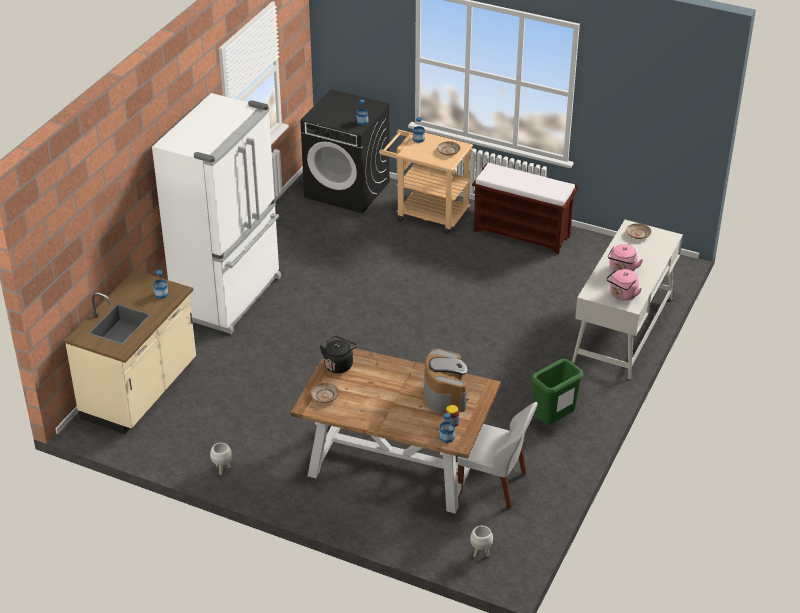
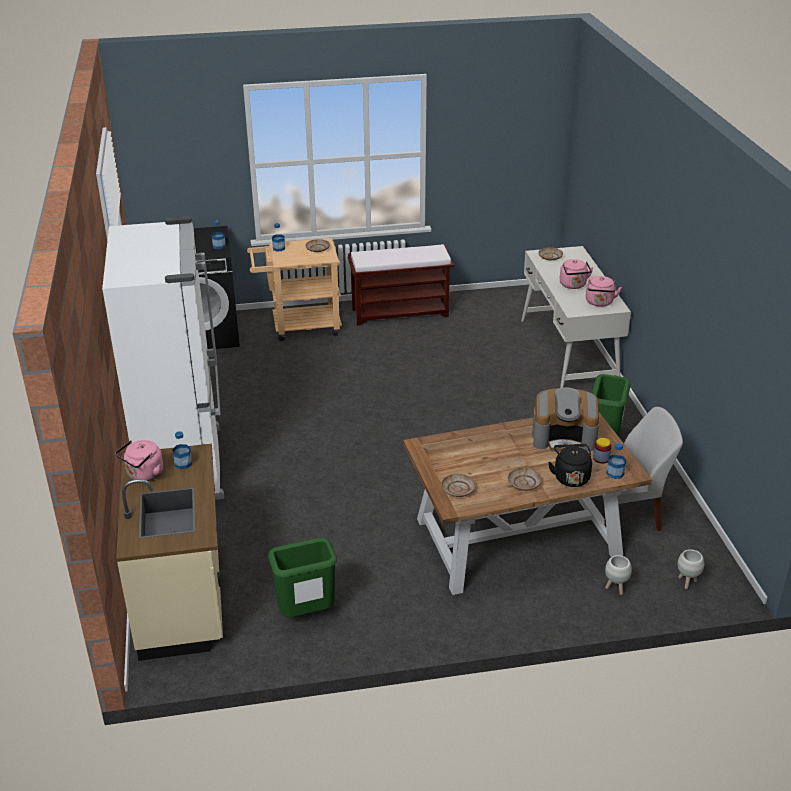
camera: 35 degrees left, 5 degrees down
(131, 291) = (143, 475): none -> pink kettle
(202, 441) = (306, 615): none -> green trash can
(222, 469) = (359, 632): white planter -> white planter (615, 588)
(339, 364) = (435, 455): black kettle -> black kettle (570, 477)
(374, 413) = (524, 483): none -> beige plate
(445, 394) = (564, 438): coffee machine -> coffee machine turned 135 degrees clockwise

